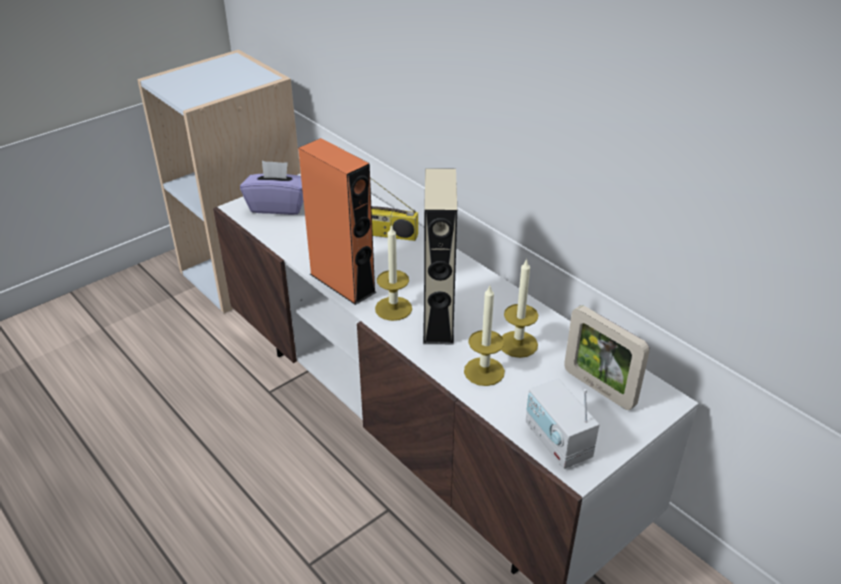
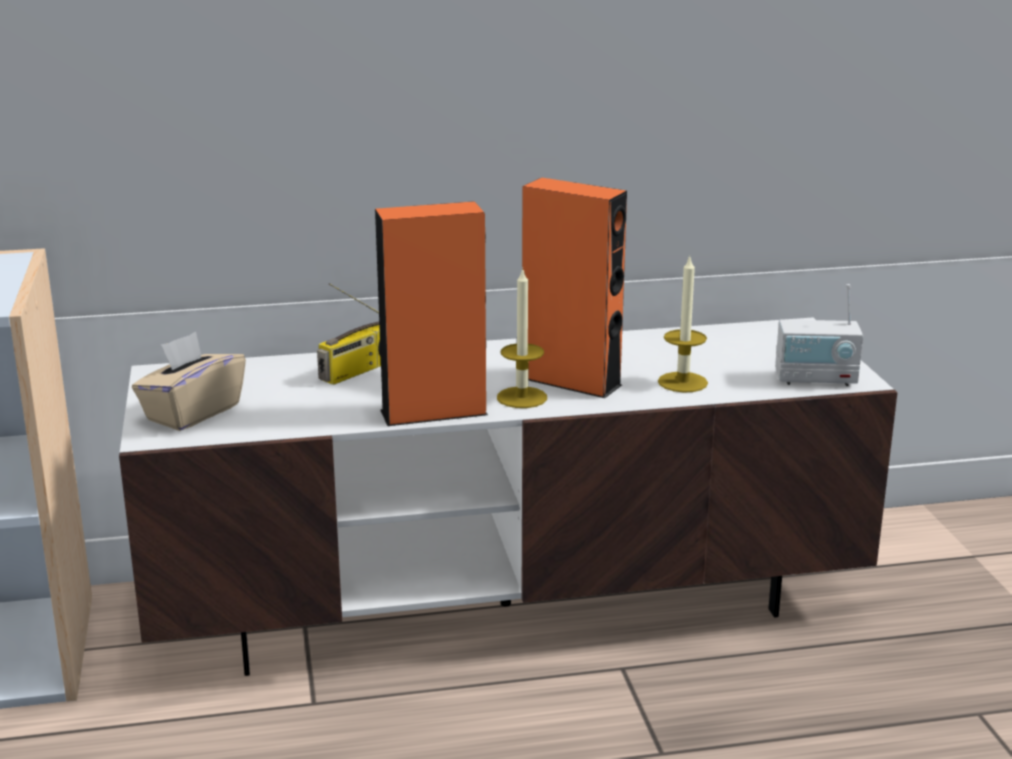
camera: 60 degrees left, 15 degrees down
(278, 206) = (192, 413): purple tissue box -> beige tissue box
(438, 319) = (570, 381): beige speaker -> orange speaker
(518, 344) = (656, 358): candle -> none
(599, 388) = (758, 344): picture frame -> none

